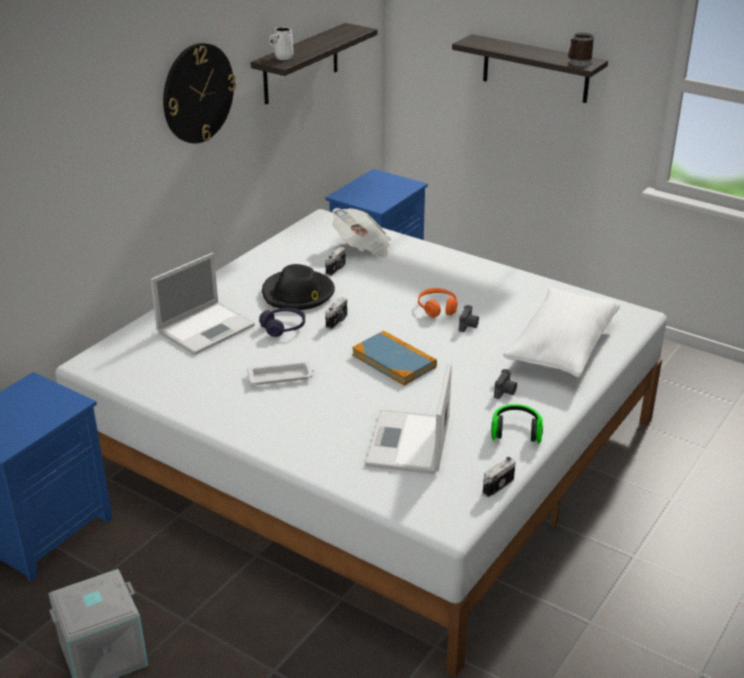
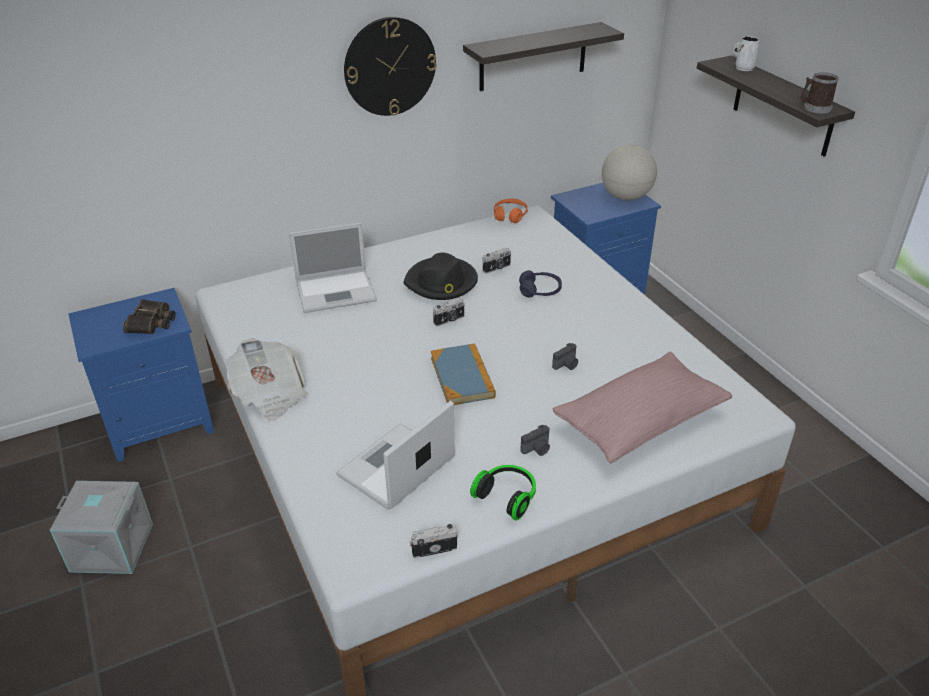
camera: 30 degrees right, 5 degrees up
(47, 408) = (152, 322): none -> binoculars
(281, 377) = (352, 358): white tray -> none
(282, 57) = (496, 46): white mug -> white mug (743, 68)
(283, 327) = (398, 311): purple headphones -> purple headphones (540, 291)
(362, 247) = (540, 253): newspaper -> newspaper (269, 395)
(392, 183) = (626, 197): none -> globe
(437, 308) = (553, 336): orange headphones -> orange headphones (510, 216)
(561, 347) = (640, 421): white pillow -> pink pillow

